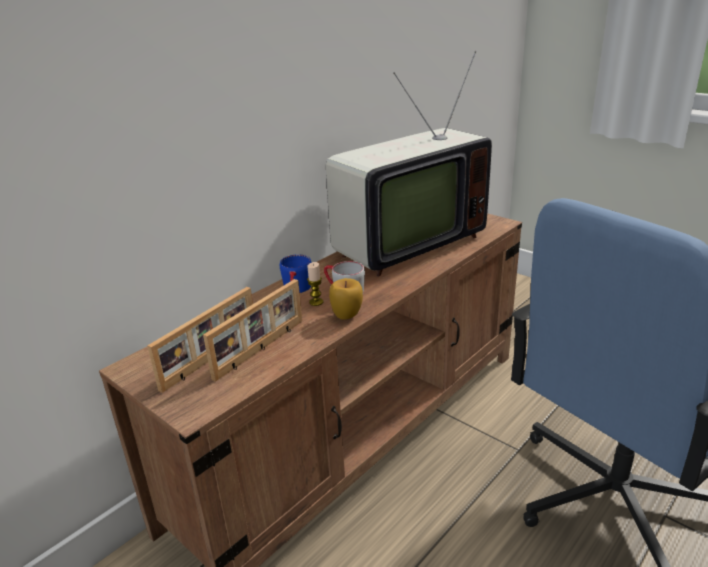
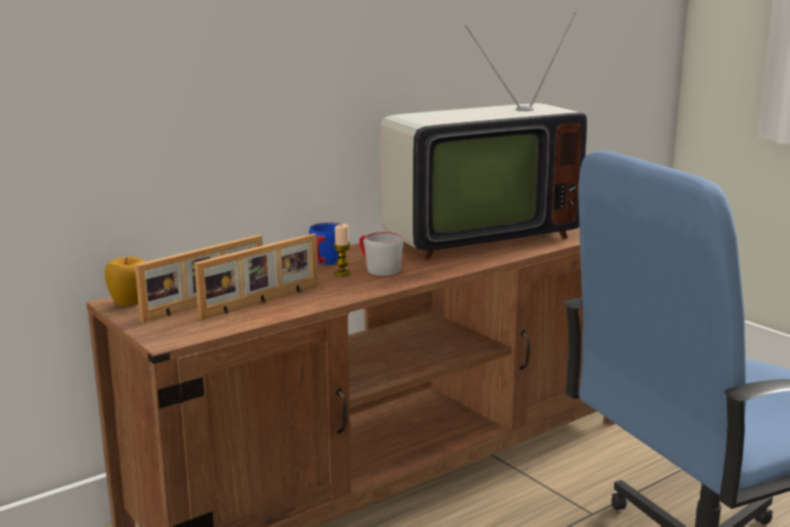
camera: 10 degrees right, 10 degrees down
(347, 316) = (370, 287): apple -> apple (129, 304)

